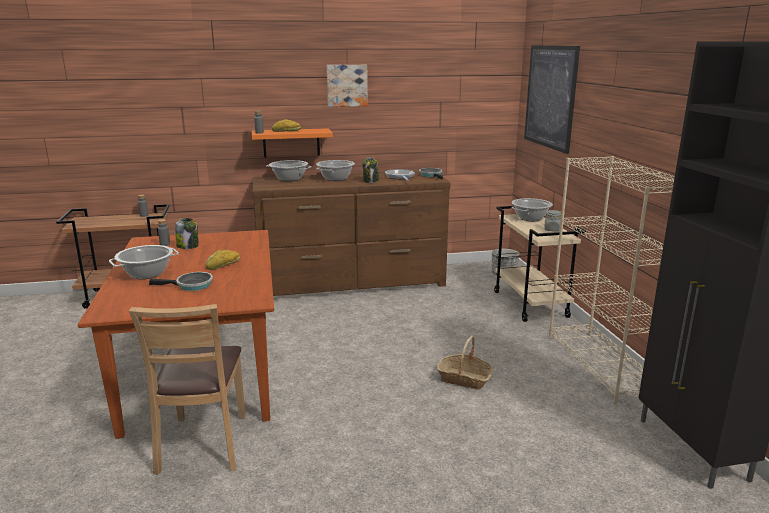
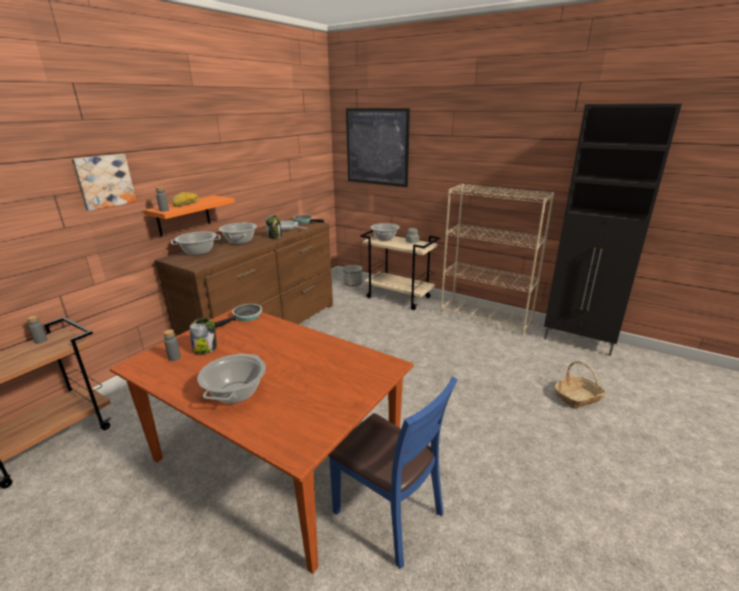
camera: 45 degrees left, 5 degrees up
(191, 285) = (308, 380): frying pan -> frying pan (245, 317)
(203, 444) = (388, 514): brown chair -> blue chair
(223, 265) = (288, 350): bread -> none
(347, 85) = (222, 151): picture -> picture (104, 181)
(464, 379) = (446, 360): basket -> basket (578, 397)

